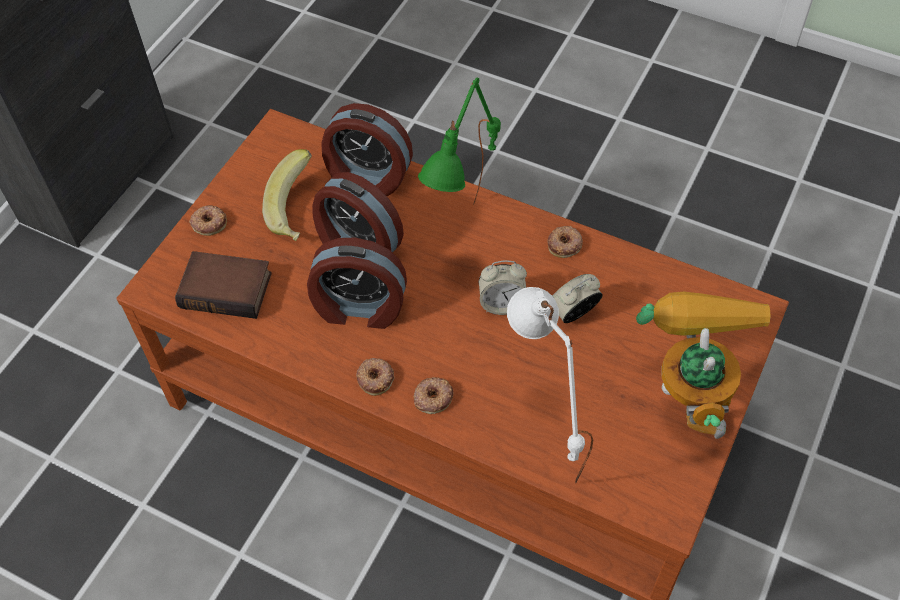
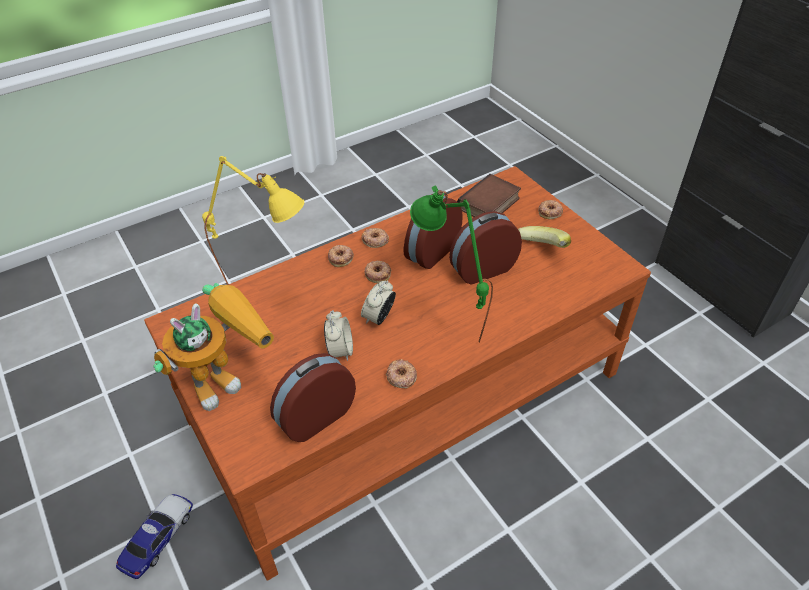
camera: 120 degrees right, 10 degrees down
(368, 176) = (545, 296): alarm clock -> alarm clock (315, 415)
(434, 342) = (378, 274): none -> donut
(541, 442) = (269, 290): white table lamp -> yellow table lamp
(687, 395) = (227, 376): toy robot -> toy robot turned 75 degrees counterclockwise
(789, 541) = (158, 538): none -> toy car

